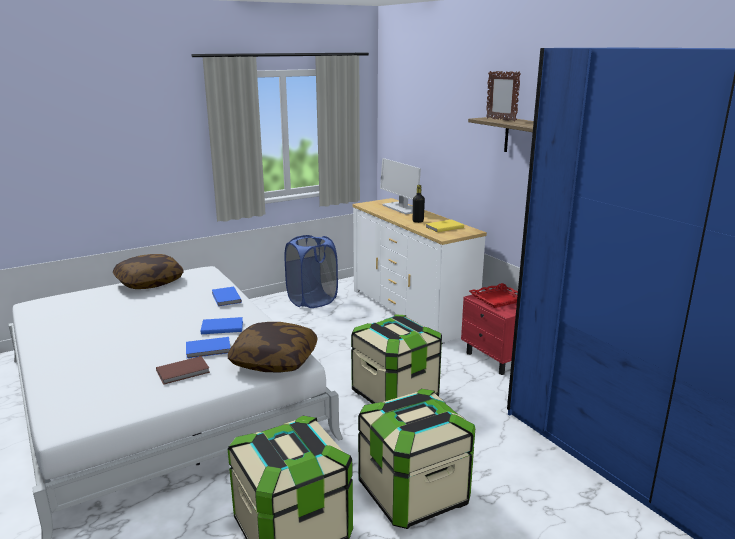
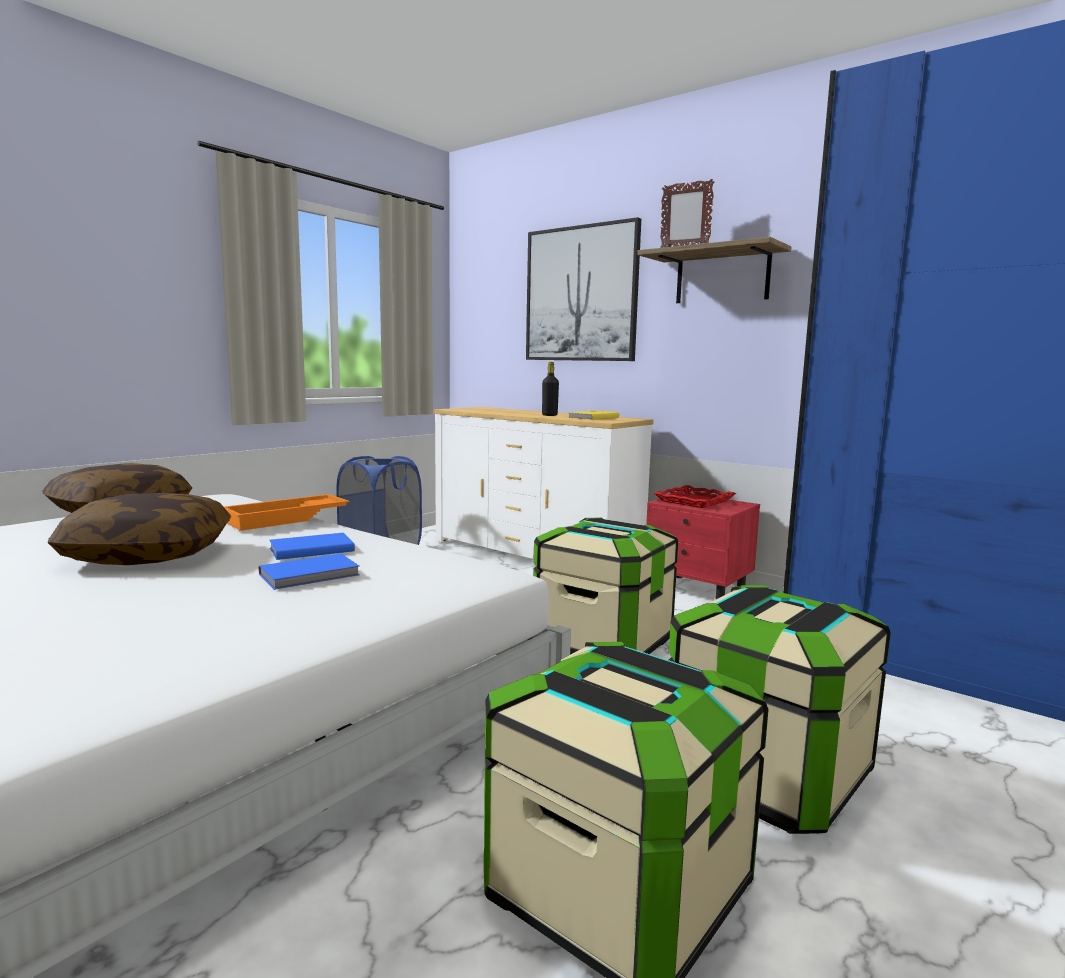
camera: 20 degrees left, 10 degrees down
(184, 372) = (285, 607): brown book -> none
(225, 298) = (287, 519): blue book -> orange tray
(274, 360) = (453, 577): pillow -> pillow (149, 554)
(401, 208) = (508, 410): monitor -> none
(450, 131) = (581, 294): none -> picture

